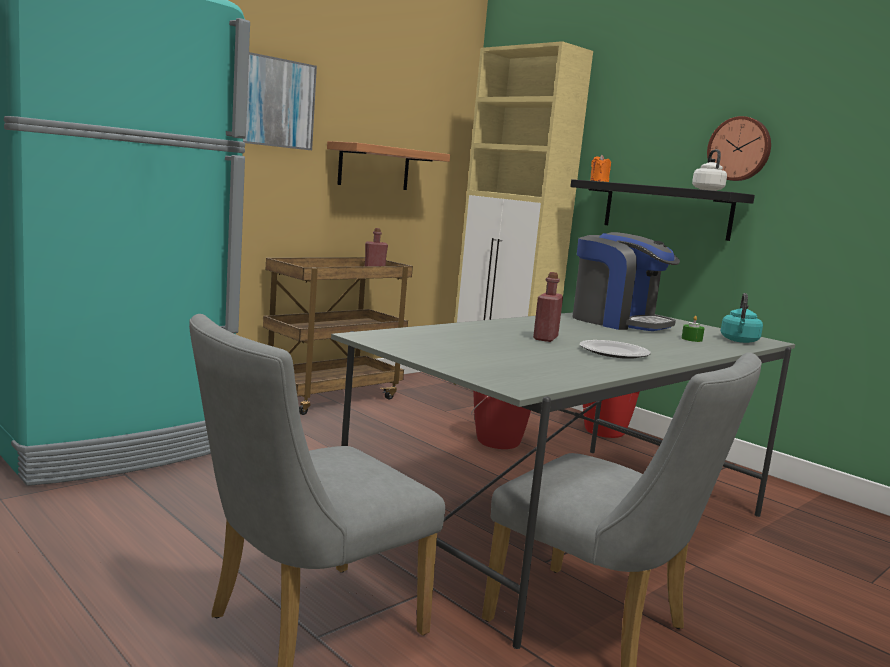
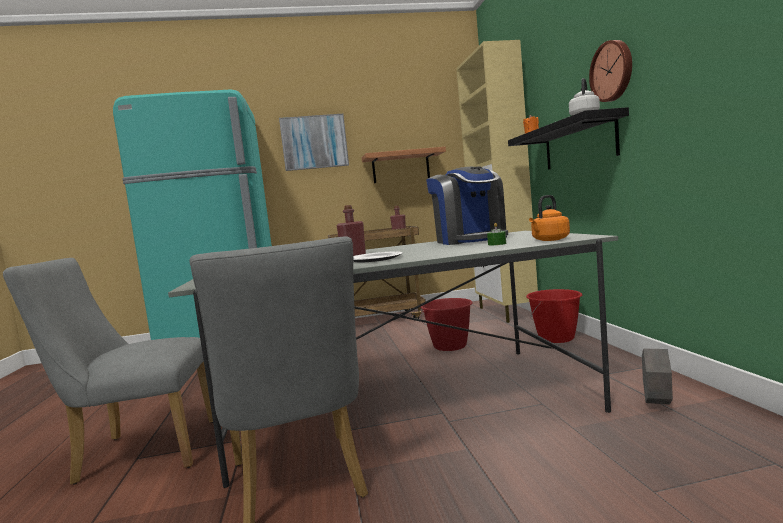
camera: 35 degrees right, 5 degrees down
(739, 341) = (549, 240): turquoise kettle -> orange kettle
(782, 504) = (657, 403): none -> grey planter

